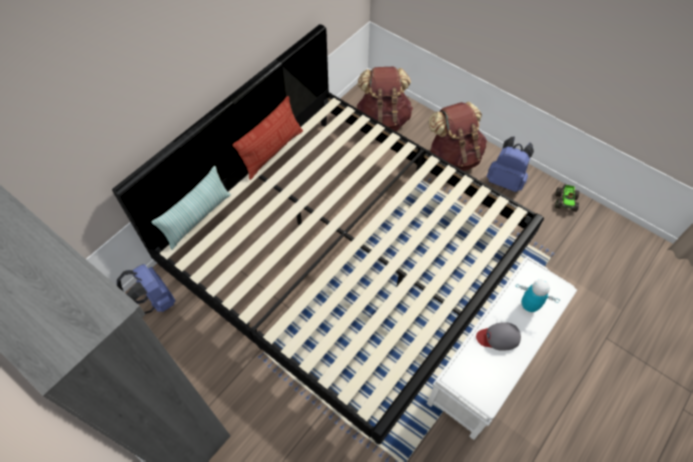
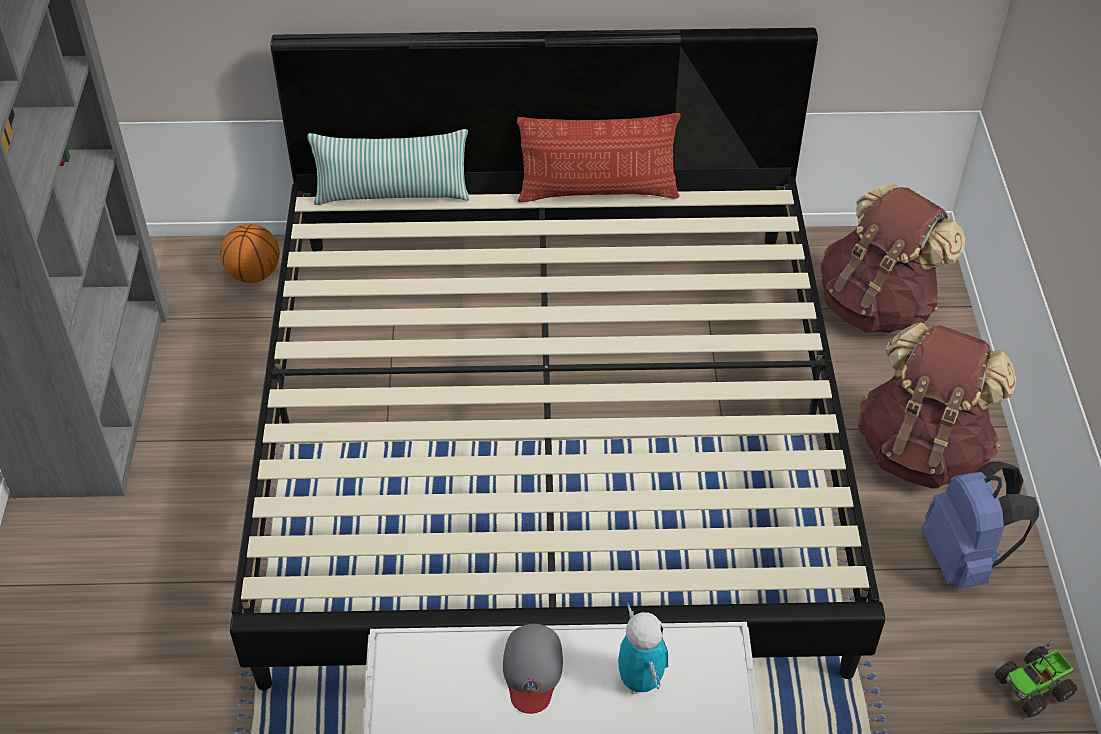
camera: 50 degrees right, 10 degrees down
(155, 301) = (254, 274): blue backpack -> basketball
(498, 337) = (532, 670): grey cap -> grey cap turned 135 degrees counterclockwise

